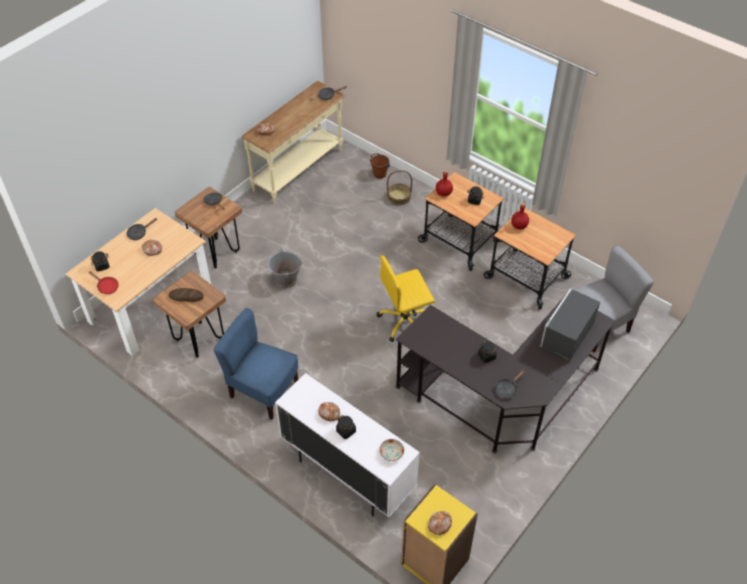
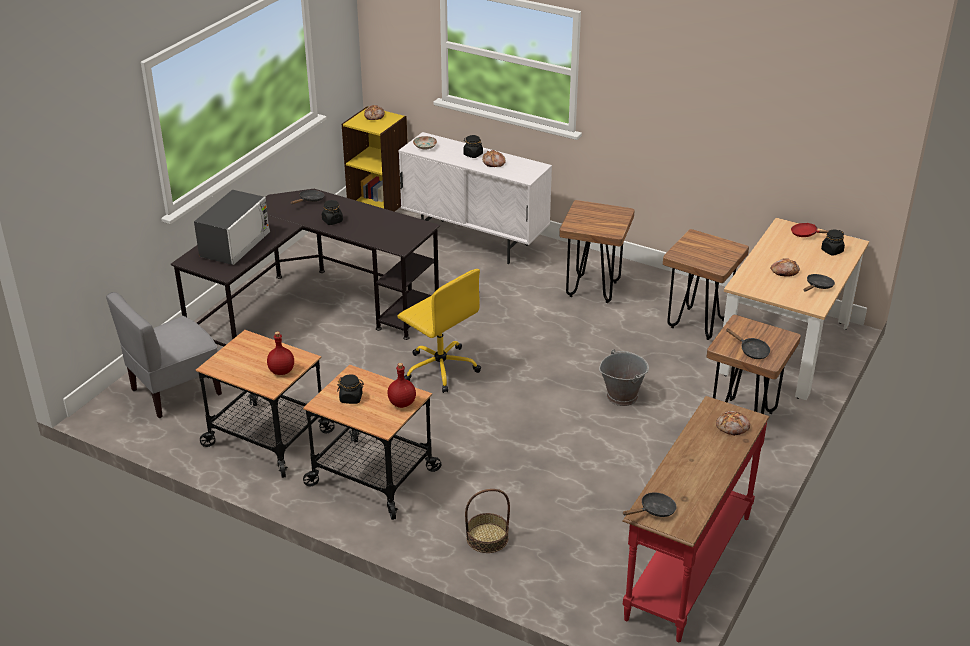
camera: 170 degrees right, 15 degrees down
(186, 297) = (709, 251): bread -> none
(263, 390) = (593, 289): blue chair -> brown stool
(299, 170) = (686, 566): beige console table -> red console table
(379, 174) = (533, 577): brown bucket -> none
(405, 322) = (440, 368): yellow office chair -> yellow office chair turned 75 degrees clockwise

